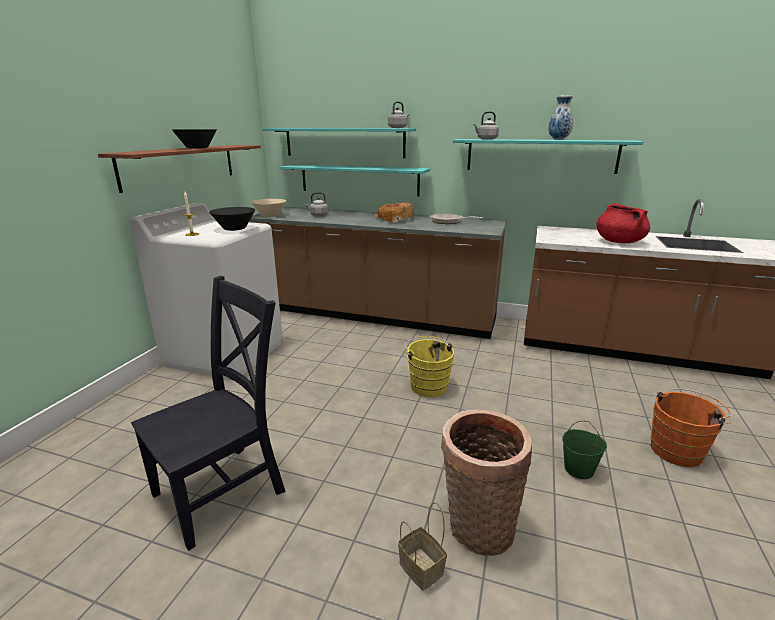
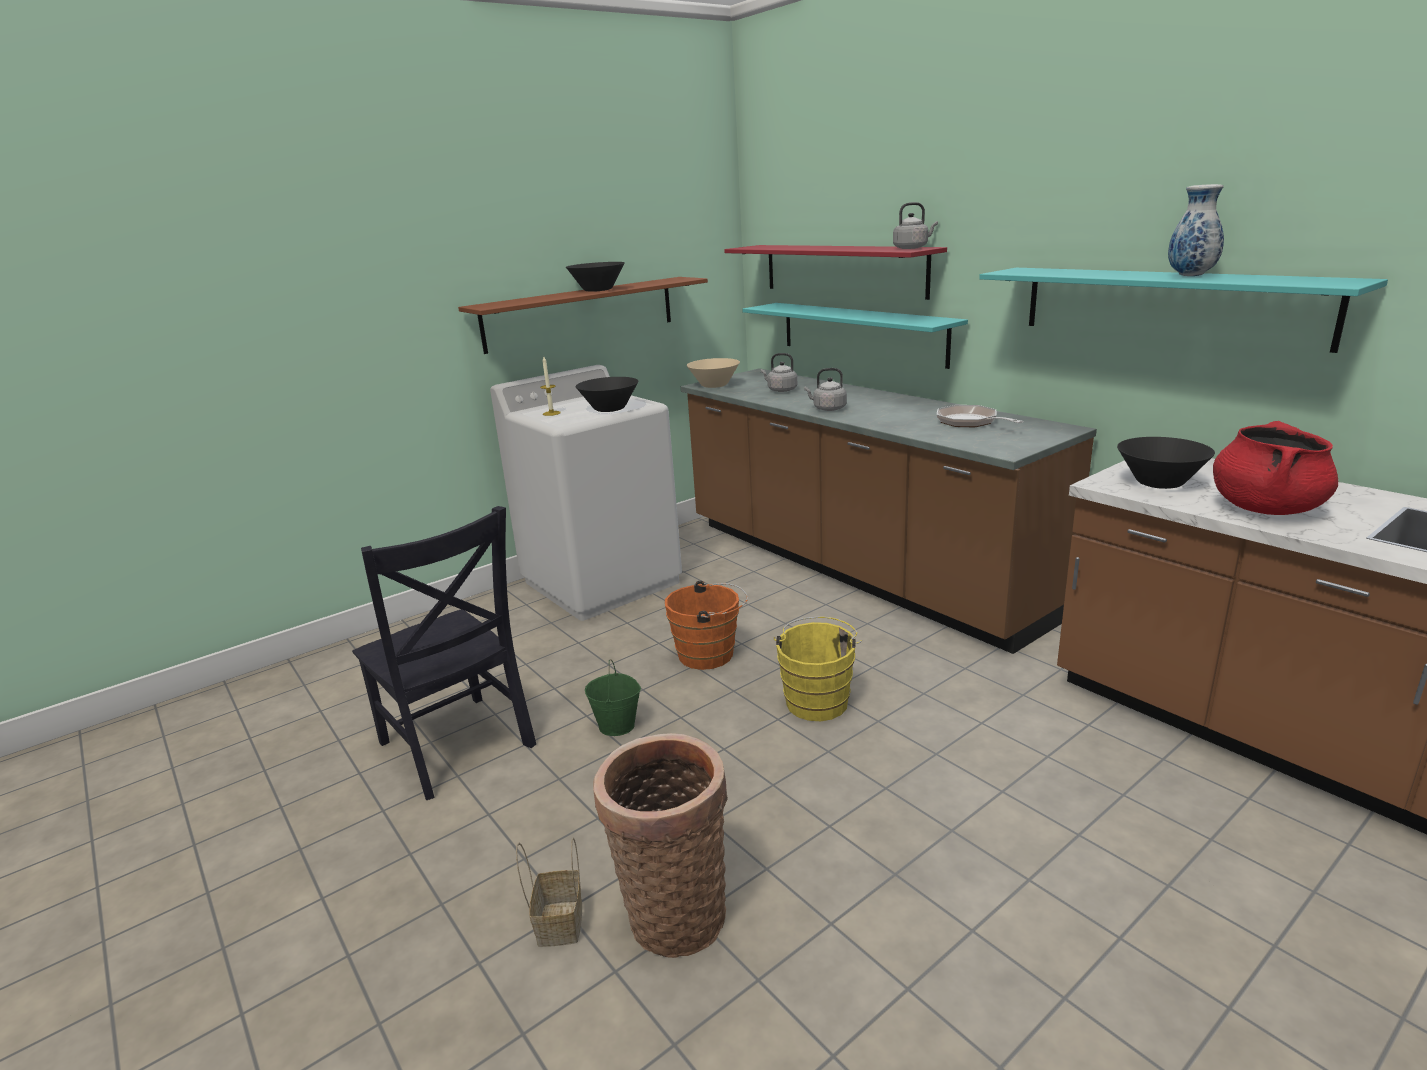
camera: 35 degrees right, 0 degrees up
(225, 490) = (458, 748): black chair -> black chair turned 60 degrees clockwise
(344, 142) = (842, 269): turquoise shelf -> red shelf
(395, 219) = (883, 409): bread -> none
(486, 139) = (1048, 272): grey kettle -> grey kettle (827, 409)
(567, 237) = (1160, 483): none -> black bowl
(579, 469) = (914, 909): green bucket -> green bucket (617, 725)
(678, 449) = (1158, 964): orange bucket -> orange bucket (710, 655)

